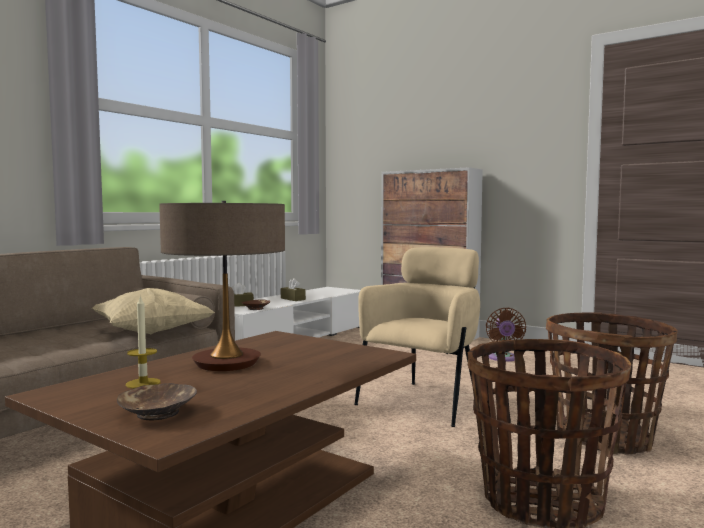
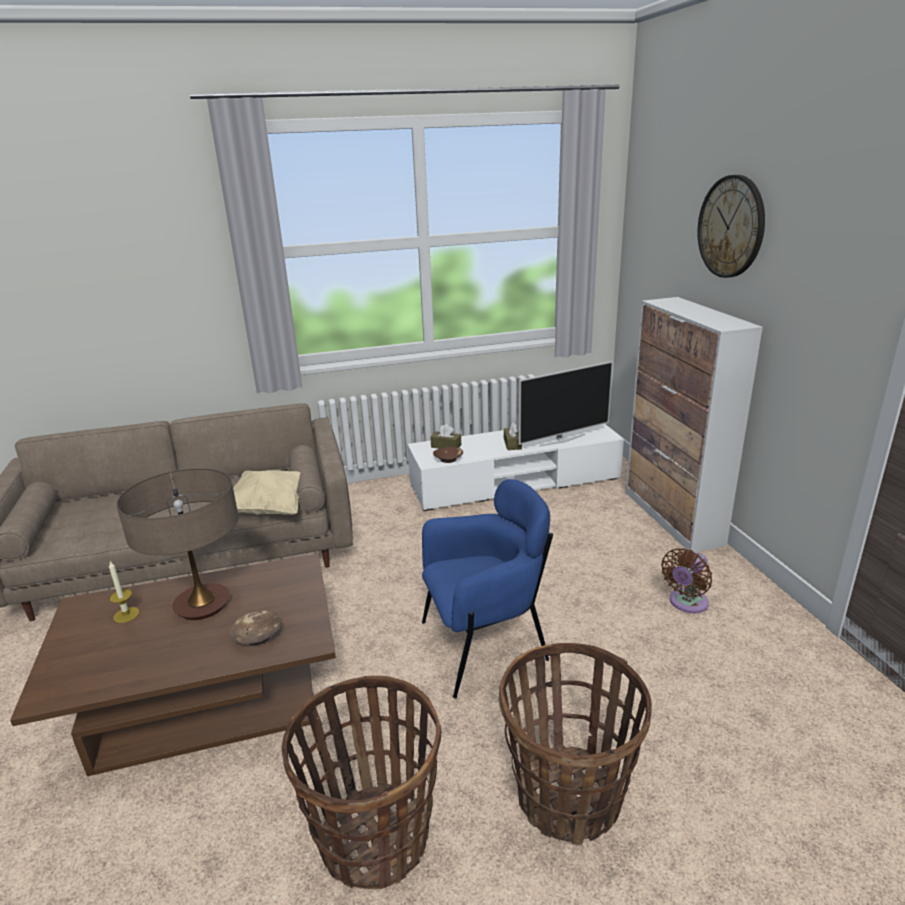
camera: 40 degrees right, 20 degrees up
(158, 412) = (79, 662): brown bowl -> brown bowl (258, 635)
(325, 294) = (561, 440): none -> television
(424, 402) = (485, 646): beige armchair -> blue armchair
(440, 115) = (731, 227): none -> wall clock

